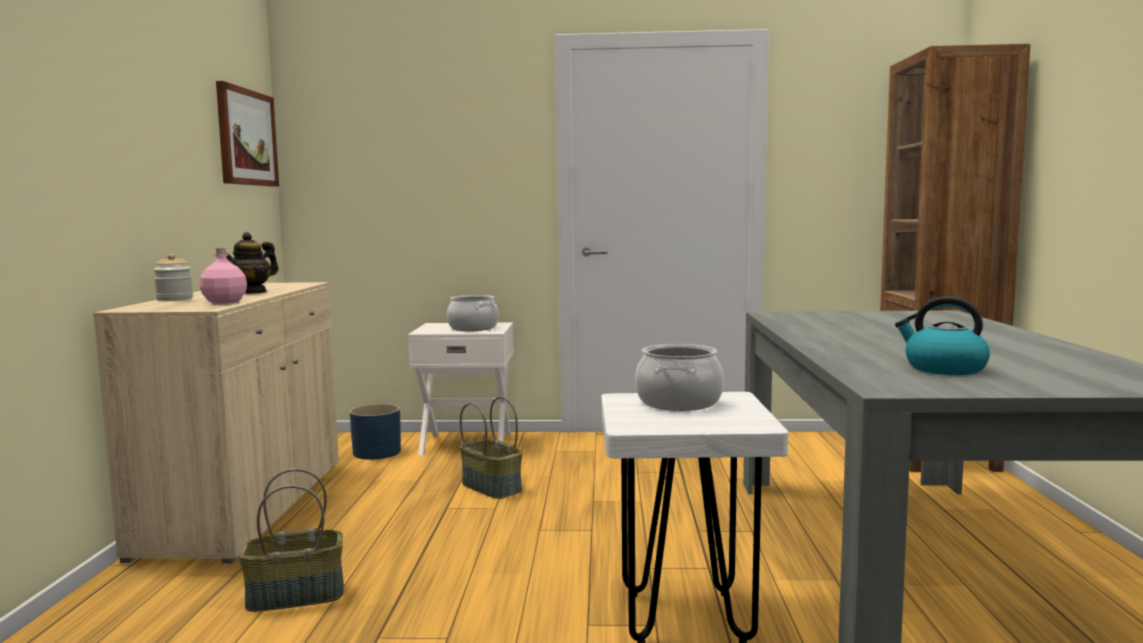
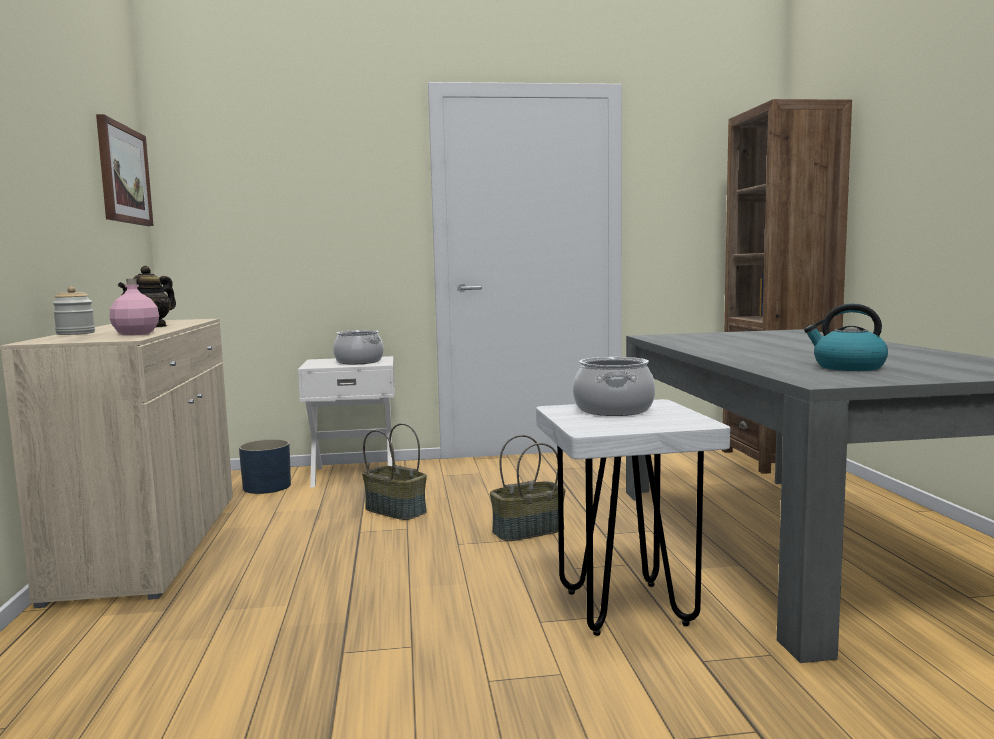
camera: 10 degrees left, 0 degrees up
(294, 597) = (240, 623): basket -> basket (528, 531)

